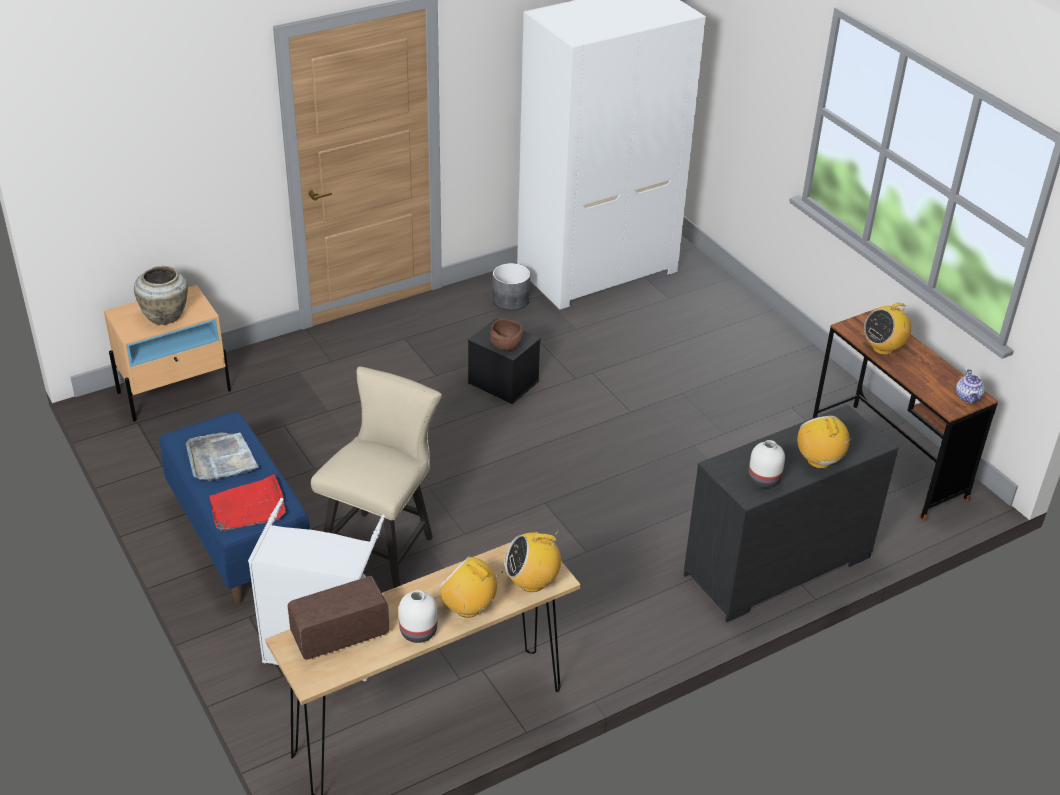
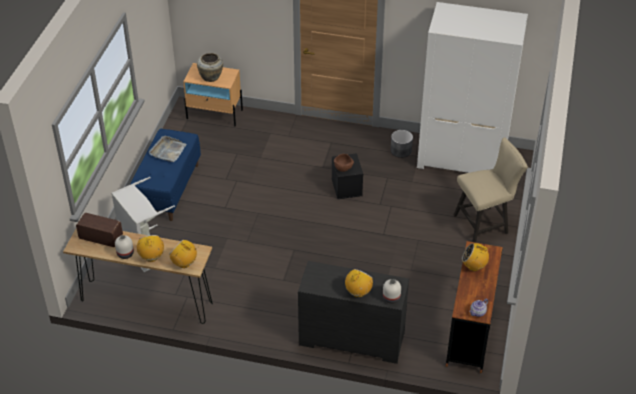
camera: 45 degrees right, 5 degrees up
(248, 507) = (154, 176): red tray -> none
(382, 544) = (212, 225): beige chair -> beige chair (484, 224)
(763, 479) = (324, 284): white vase -> white vase (391, 298)

